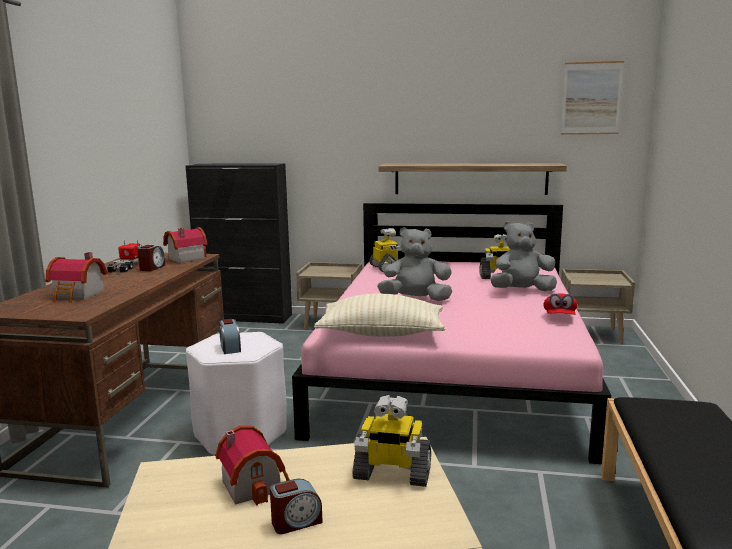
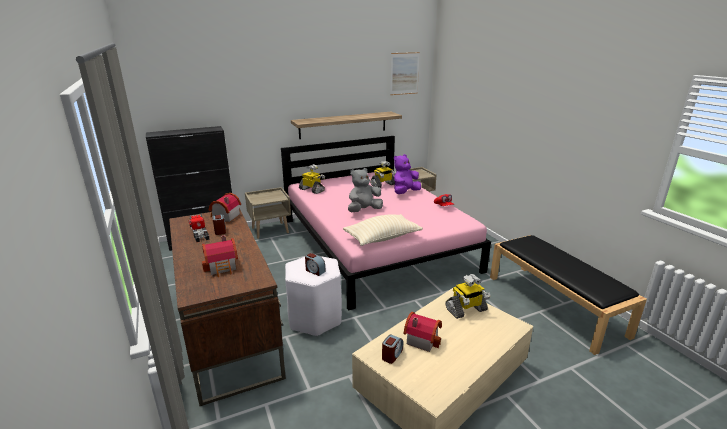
camera: 35 degrees left, 10 degrees up
(296, 522) = (464, 347): alarm clock -> alarm clock (392, 355)
(521, 291) = (405, 192): grey plush toy -> purple plush toy

